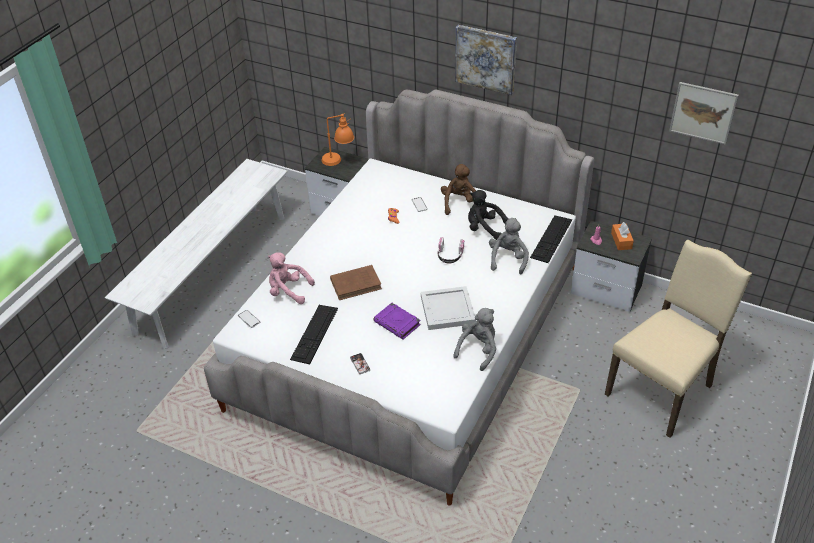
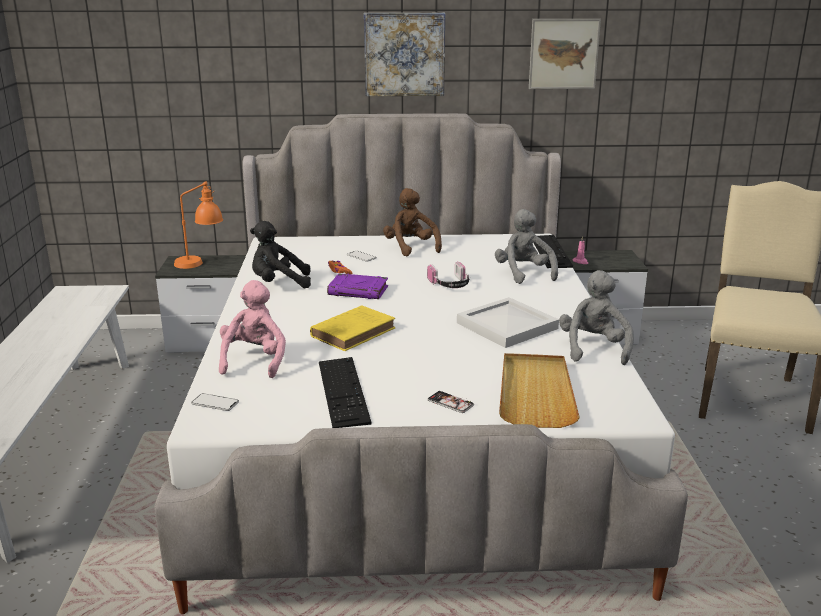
camera: 30 degrees left, 20 degrees down
(288, 291) = (254, 360): pink plush toy -> pink plush toy turned 105 degrees clockwise
(357, 284) = (355, 332): brown book -> yellow book
(397, 323) = (456, 352): purple book -> purple book (359, 291)
(410, 374) = (535, 393): none -> beige tray
(484, 228) = (464, 258): black plush toy -> black plush toy (279, 284)
(621, 241) = (606, 257): orange tissue box -> none
(703, 112) = (677, 60): picture -> picture (563, 54)

